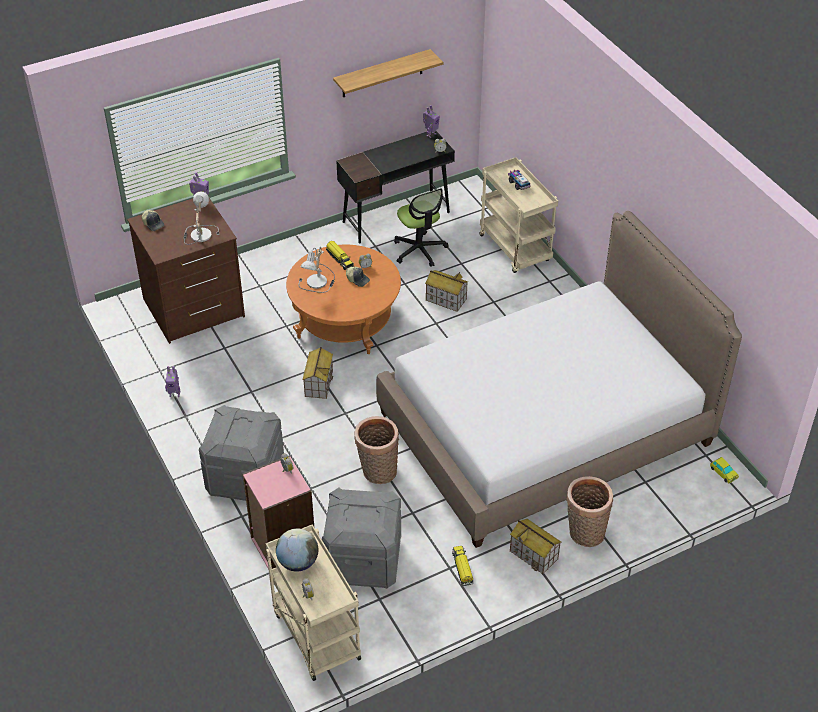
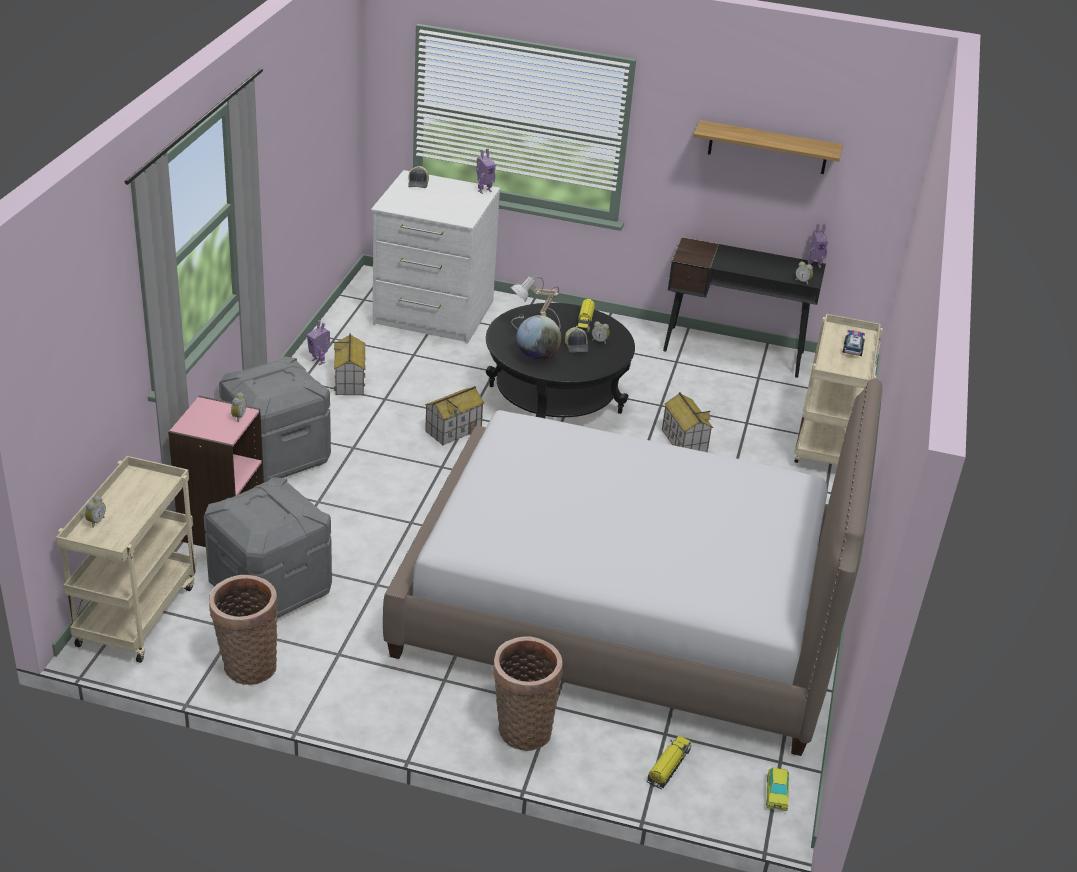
camera: 40 degrees right, 10 degrees down
(194, 309) = (433, 313): brown dresser -> white dresser
(199, 234) = (444, 209): table lamp -> none
(298, 562) = (132, 492): globe -> globe (537, 356)
(345, 321) = (555, 399): orange coffee table -> black coffee table
(377, 472) = (396, 530): basket -> basket (247, 665)
(419, 250) = (717, 389): office chair -> none
(462, 568) = (349, 664): toy truck -> toy truck (668, 767)
(534, 555) = (438, 707): toy house -> toy house (350, 382)

